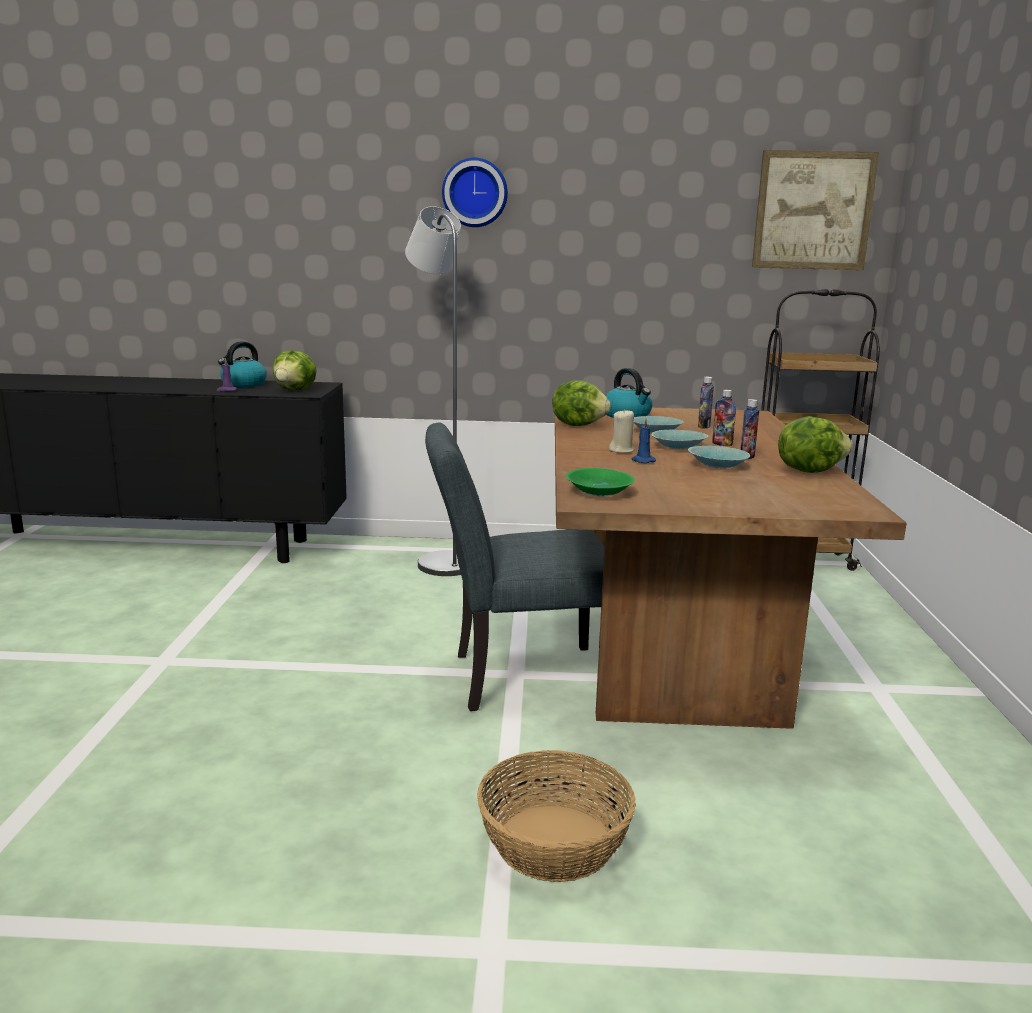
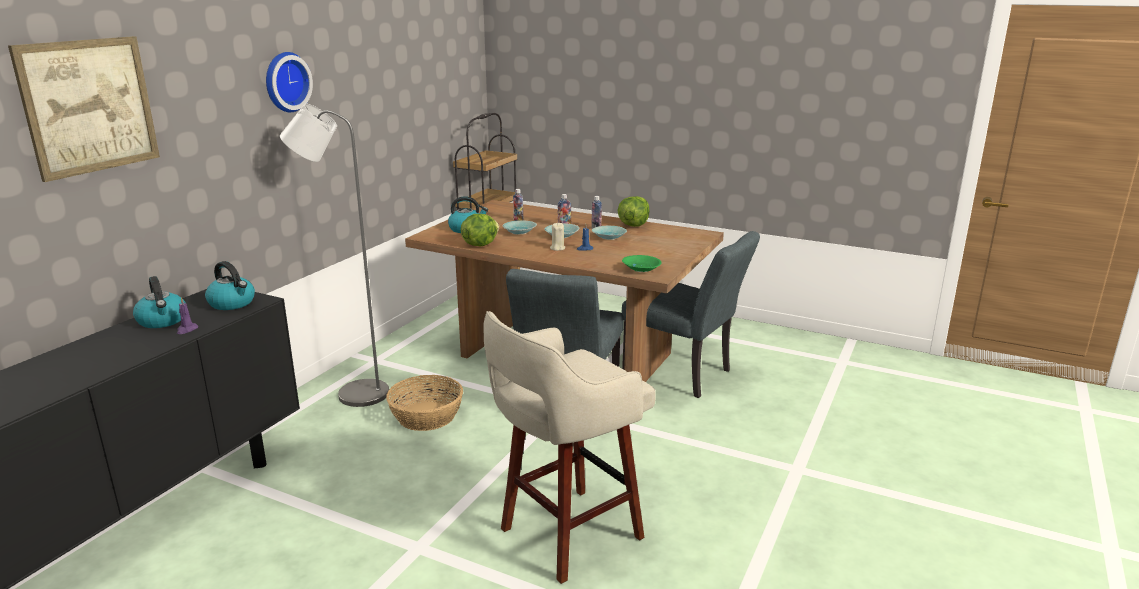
camera: 65 degrees left, 5 degrees up
(202, 741) = (566, 536): none -> beige stool
(295, 390) = (232, 303): lettuce -> kettle
(555, 842) = (731, 436): basket -> basket (426, 416)
(729, 755) = (684, 375): none -> grey chair
(813, 211) = (456, 63): picture -> picture (89, 106)

